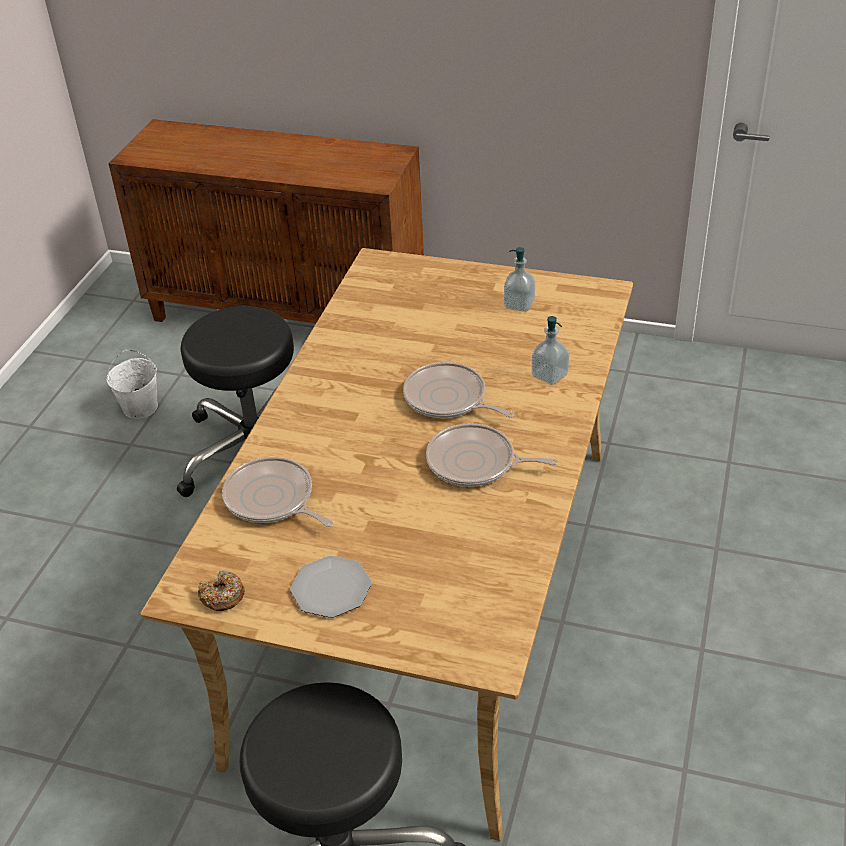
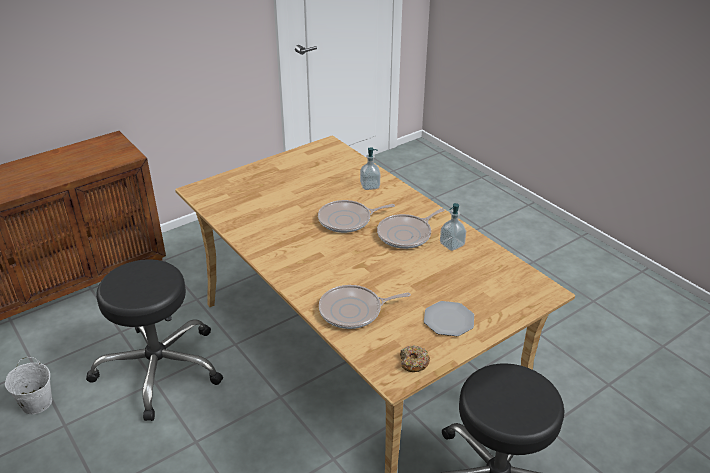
camera: 55 degrees left, 5 degrees down
(519, 304) = (303, 168): soap dispenser -> soap dispenser (452, 244)

